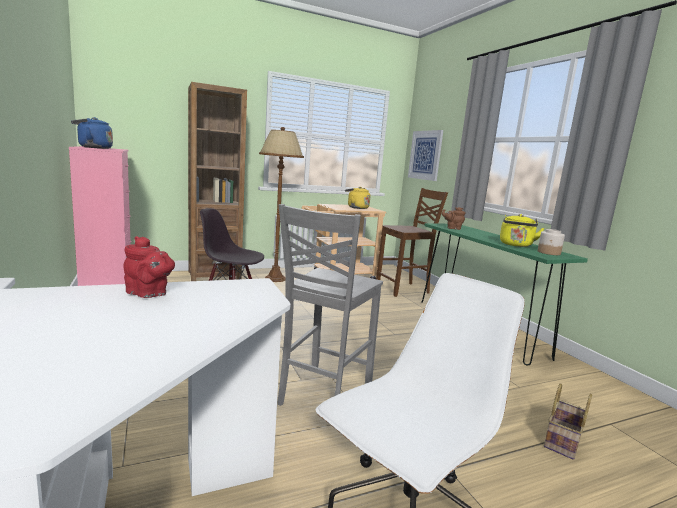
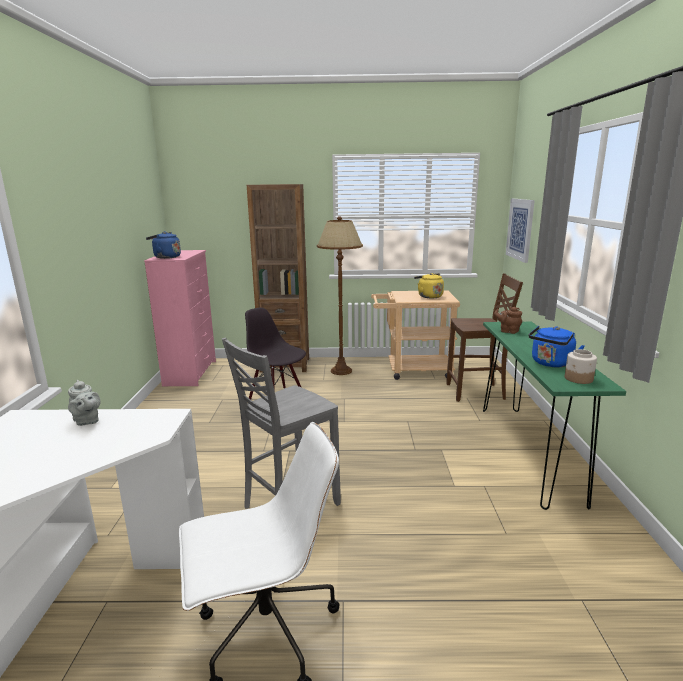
camera: 25 degrees right, 5 degrees up
(149, 294) = (87, 421): red teapot -> grey teapot
(516, 245) = (551, 364): yellow kettle -> blue kettle
(563, 442) = (495, 605): basket -> none

